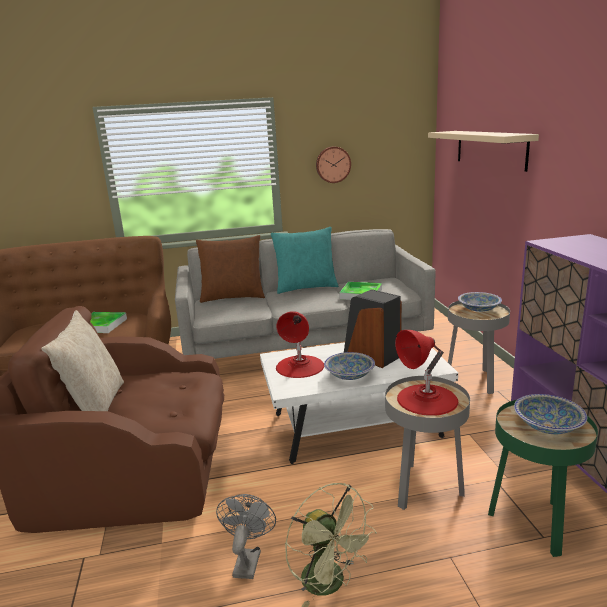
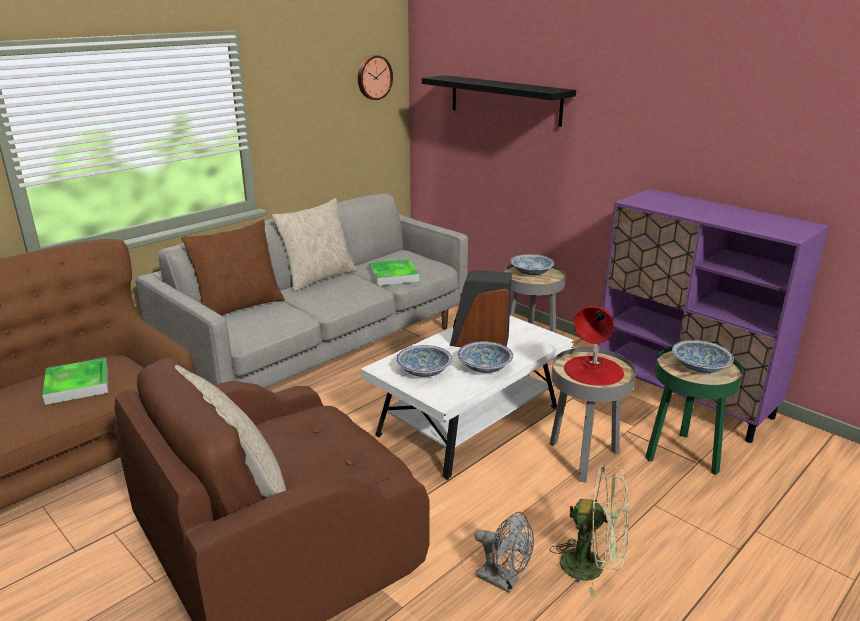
camera: 35 degrees left, 5 degrees up
(248, 559) = (504, 581): grey fan -> grey fan turned 150 degrees clockwise
(300, 366) = (424, 371): red table lamp -> bowl
(306, 287) = (318, 278): turquoise pillow -> beige pillow
(333, 164) = (309, 117): wall clock -> wall clock (373, 77)
(490, 149) = (504, 100): beige shelf -> black shelf

